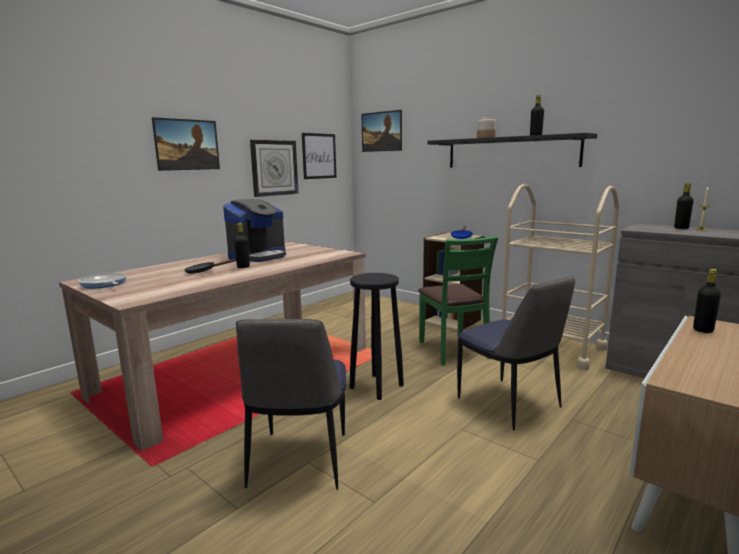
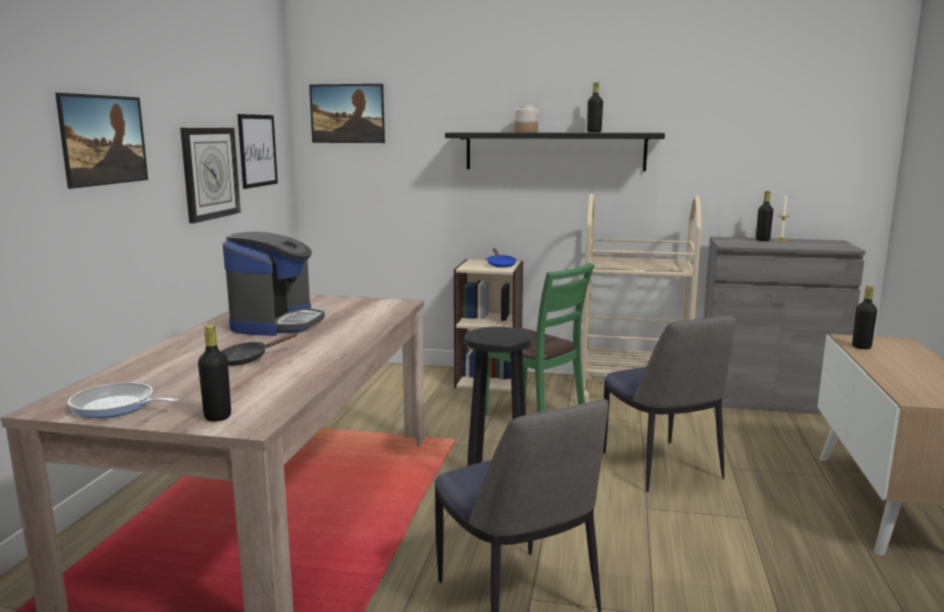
camera: 30 degrees left, 0 degrees up
(243, 267) = (295, 343): black bottle -> black bottle (217, 417)
(510, 404) = (662, 467): chair -> chair turned 45 degrees clockwise

